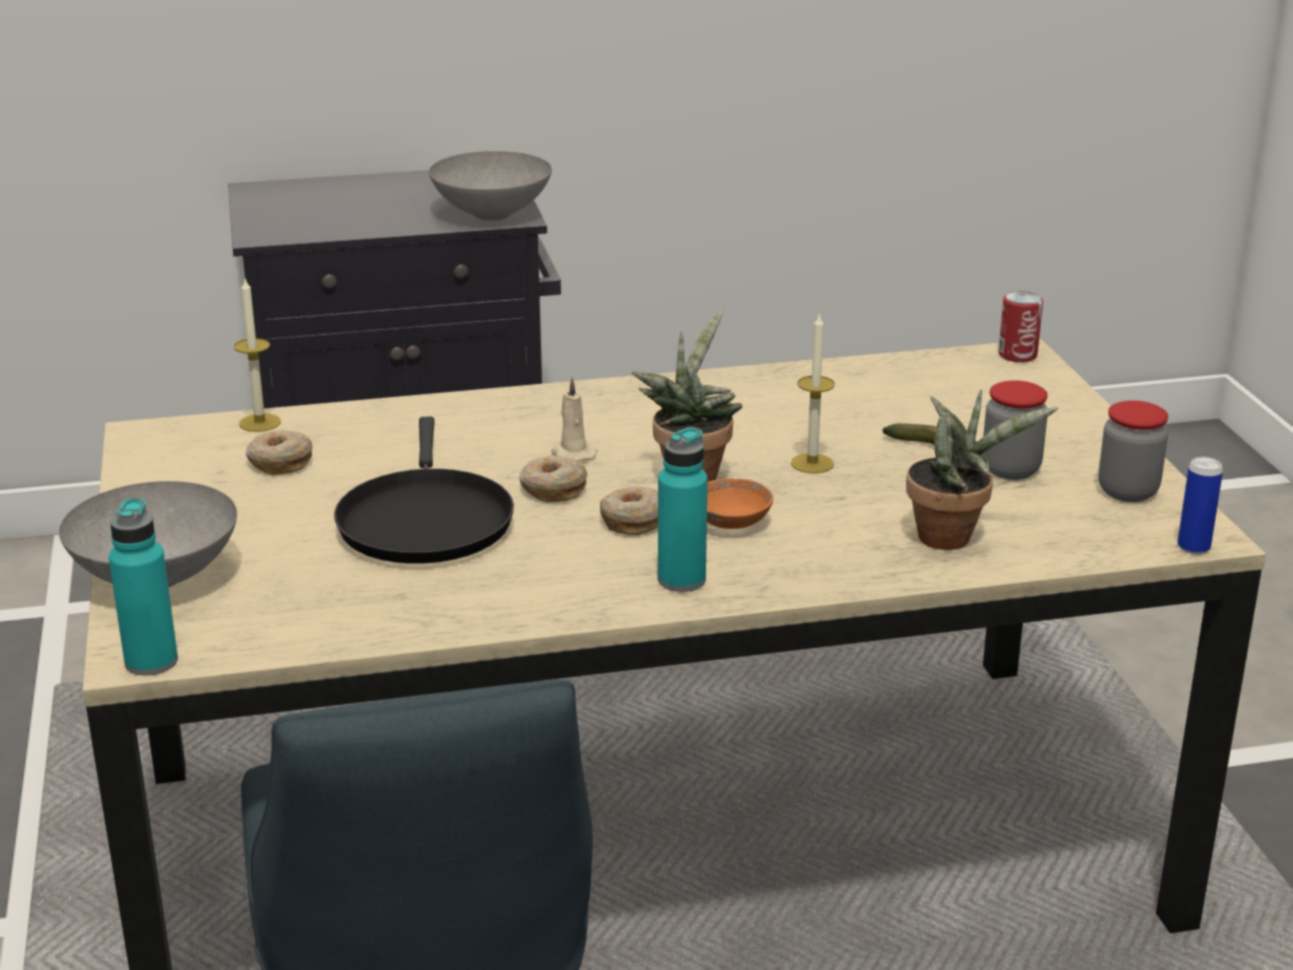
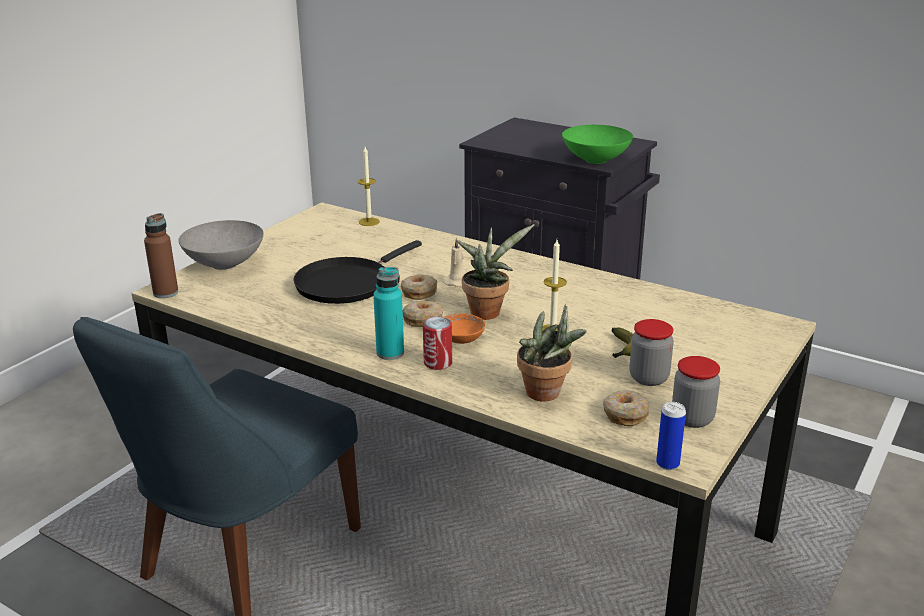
camera: 45 degrees right, 0 degrees up
(151, 662) = (165, 293): turquoise bottle -> brown bottle
(279, 462) = (345, 239): donut -> donut (625, 414)
(494, 213) = (597, 160): grey bowl -> green bowl
(1017, 355) = (780, 325): can -> can (438, 363)

